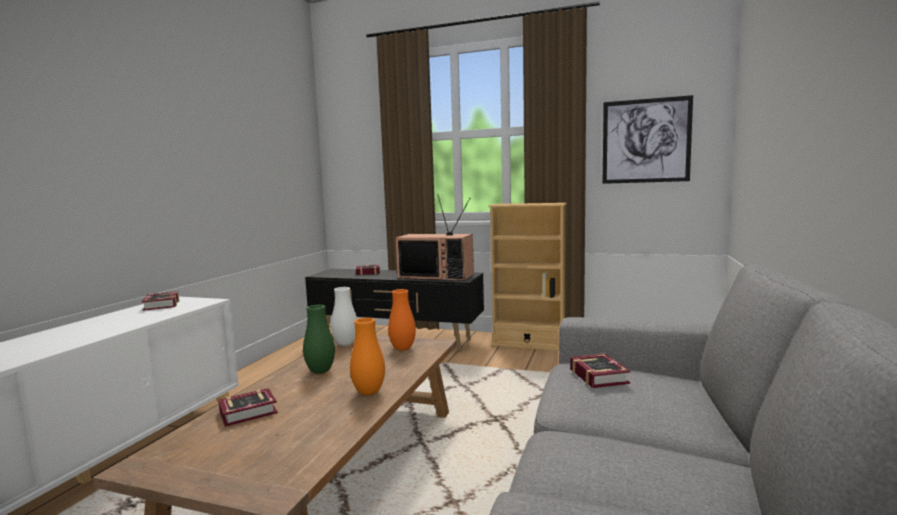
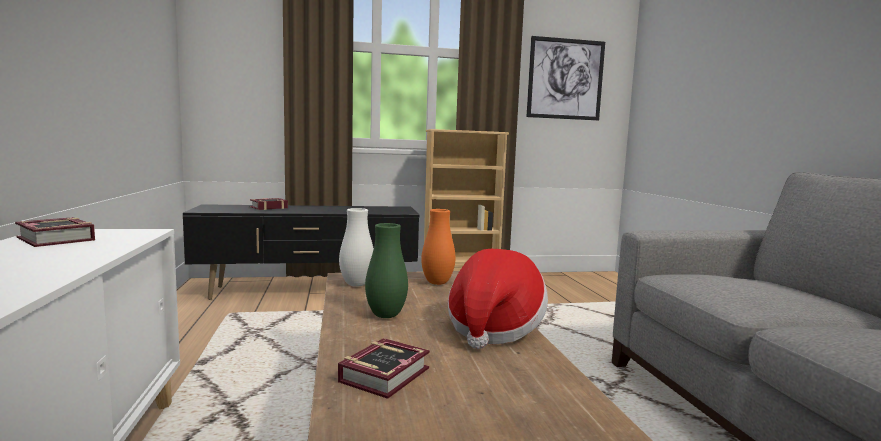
camera: 30 degrees left, 0 degrees up
(369, 392) = (494, 328): orange vase -> hat
(437, 276) = (368, 210): television -> none
(599, 375) = (716, 278): book -> none

